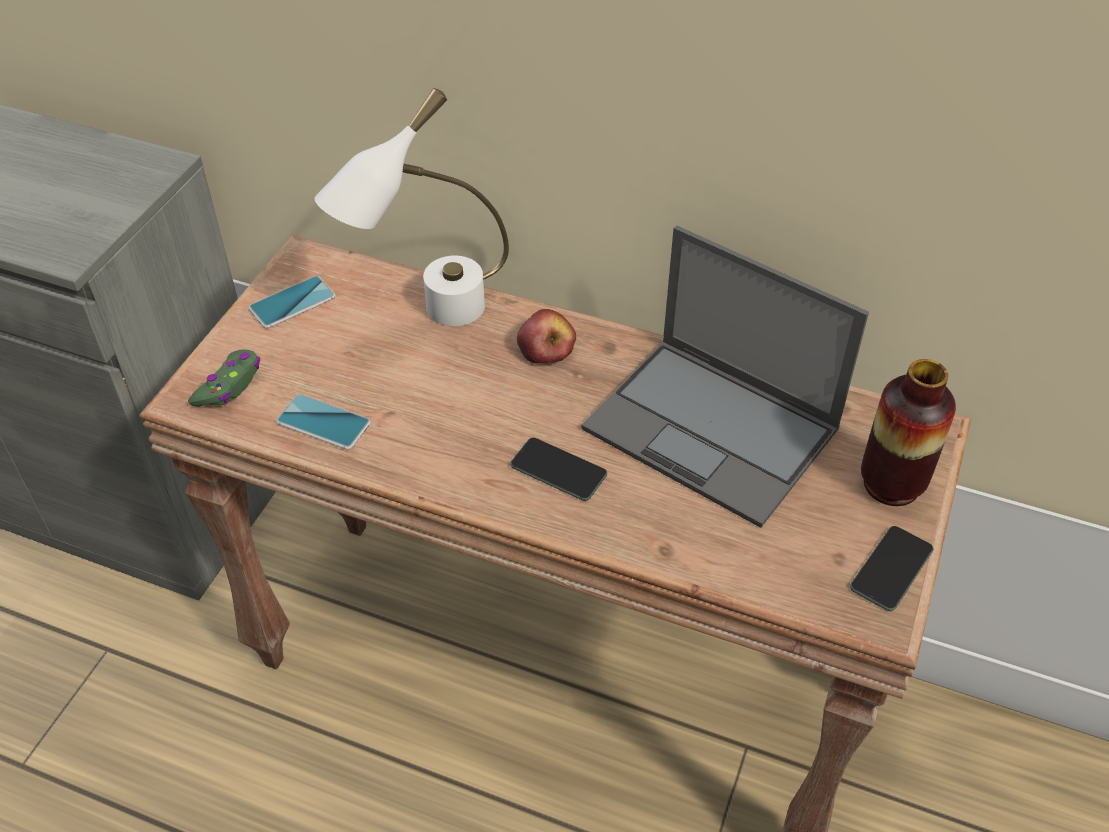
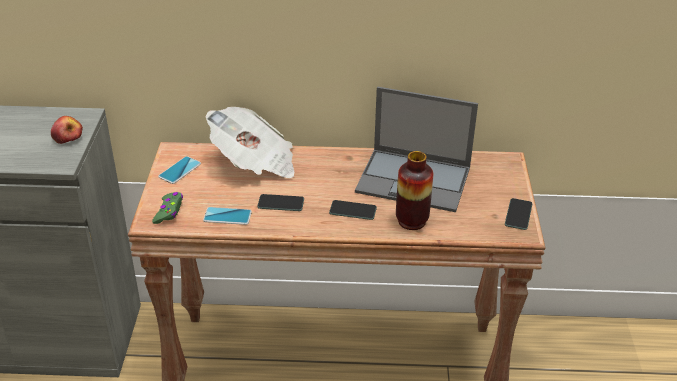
camera: 20 degrees left, 10 degrees down
(430, 318) = (254, 163): white table lamp -> newspaper
(432, 418) = (281, 203): none -> phone
(546, 348) = (319, 164): apple -> apple (68, 137)
(891, 484) = (502, 184): vase -> vase (411, 221)

